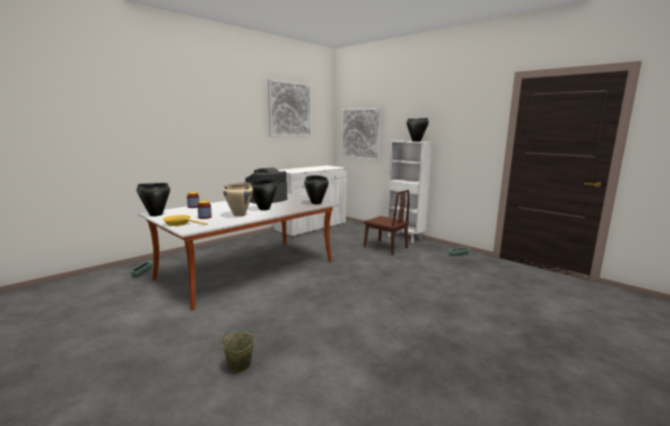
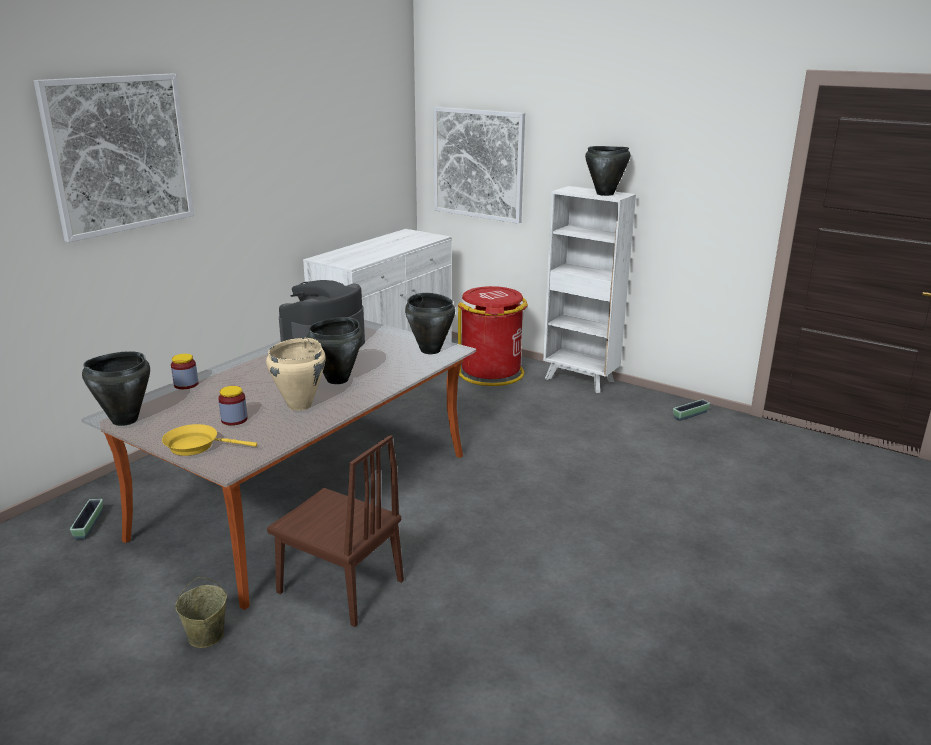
camera: 10 degrees left, 10 degrees up
(239, 365) = (392, 721): beige bucket -> beige bucket (206, 636)
(290, 109) = (329, 121): picture -> picture (119, 154)
(361, 232) = (491, 373): none -> red trash can
(385, 247) = (551, 409): brown chair -> brown chair (340, 586)

